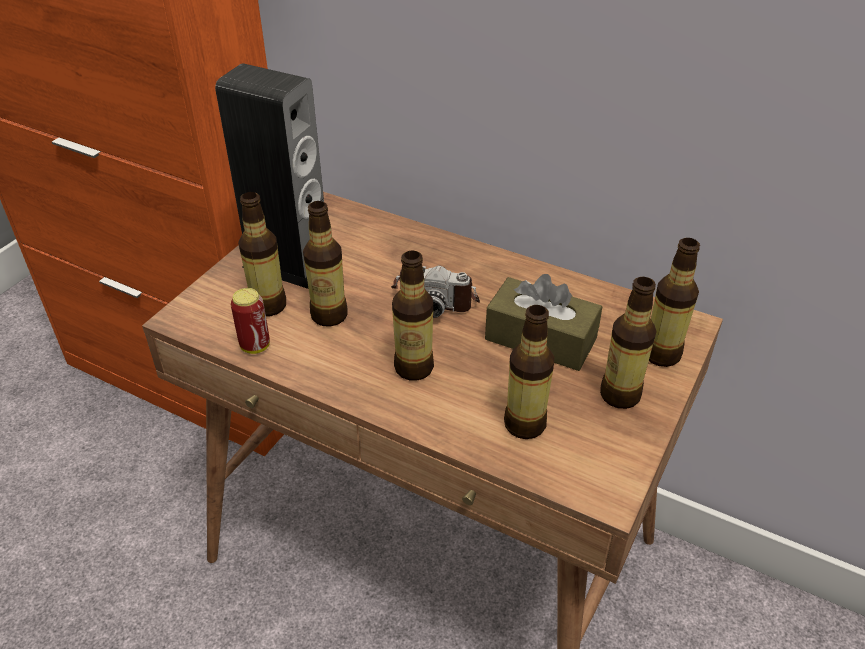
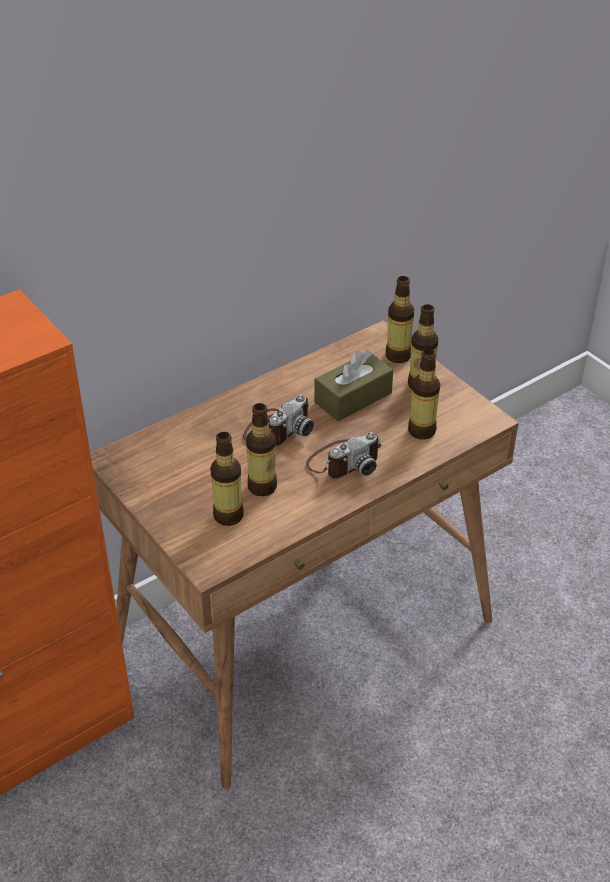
camera: 65 degrees left, 0 degrees up
(255, 346) = (270, 533): can -> none
(289, 263) = (183, 492): speaker -> none
(414, 368) = (344, 461): bottle -> camera

